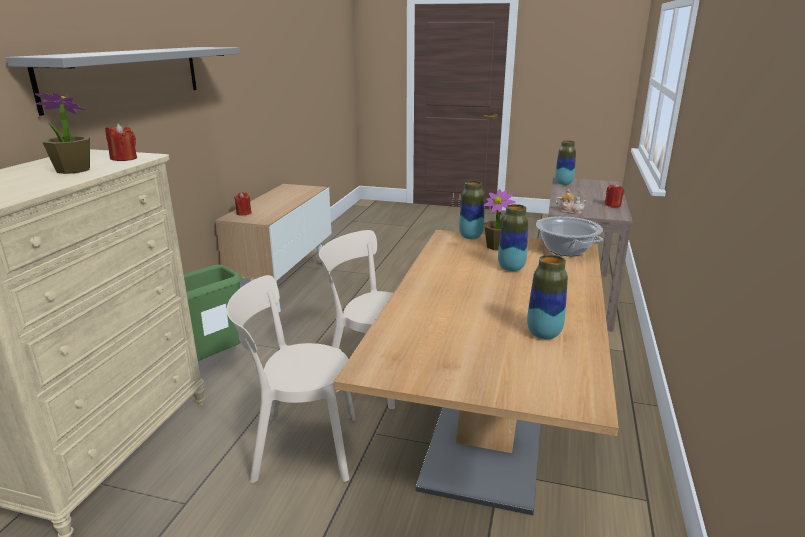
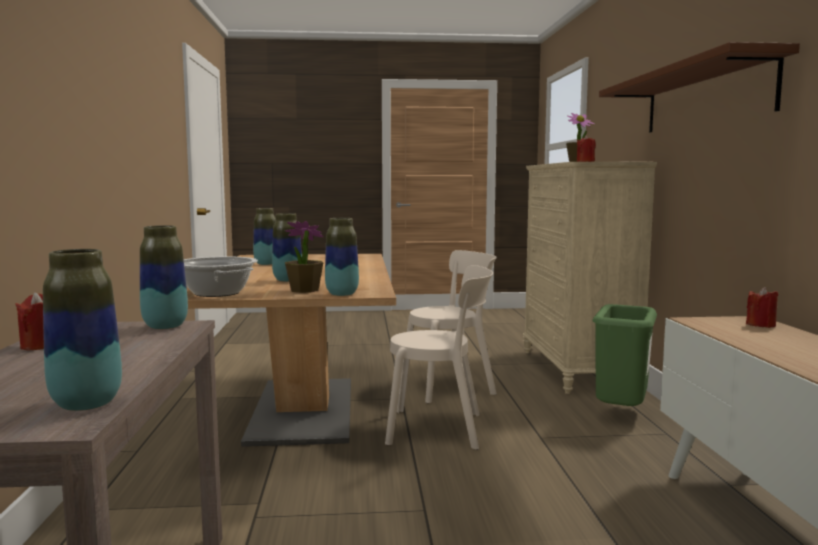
camera: 160 degrees right, 15 degrees down
(126, 76) = (705, 98): grey shelf -> brown shelf
(569, 211) = (165, 326): teapot -> vase

